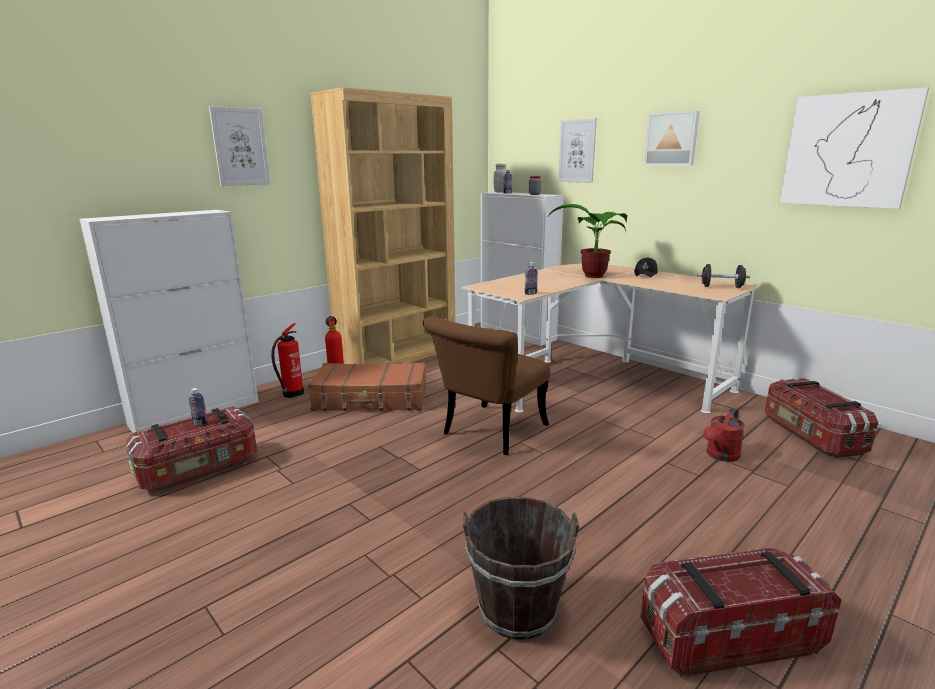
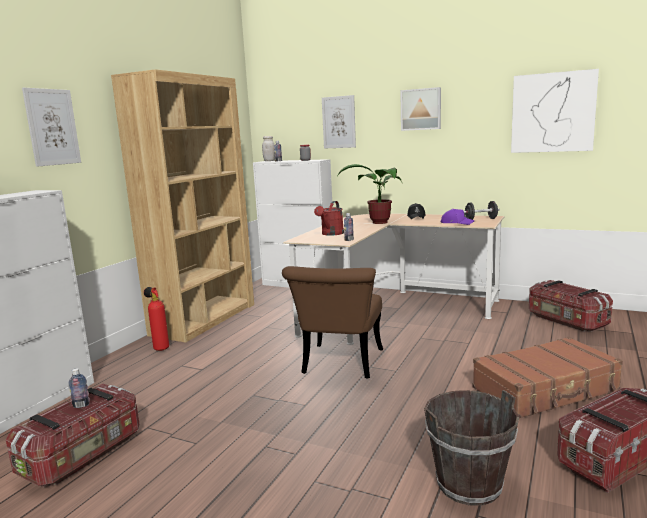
camera: 20 degrees left, 5 degrees down
(291, 394) = (124, 369): fire extinguisher -> none
(371, 399) = (210, 359): brown suitcase -> brown suitcase (546, 390)
(684, 288) = (456, 223): none -> purple cap
(720, 456) = (521, 346): red watering can -> red watering can (331, 234)

